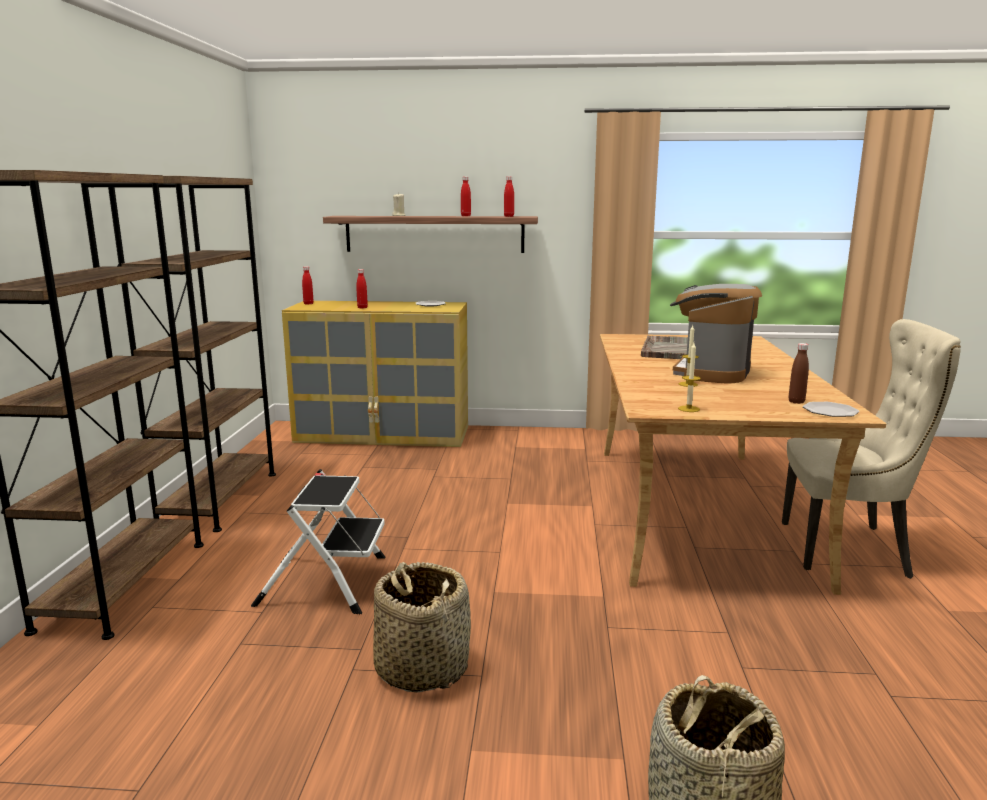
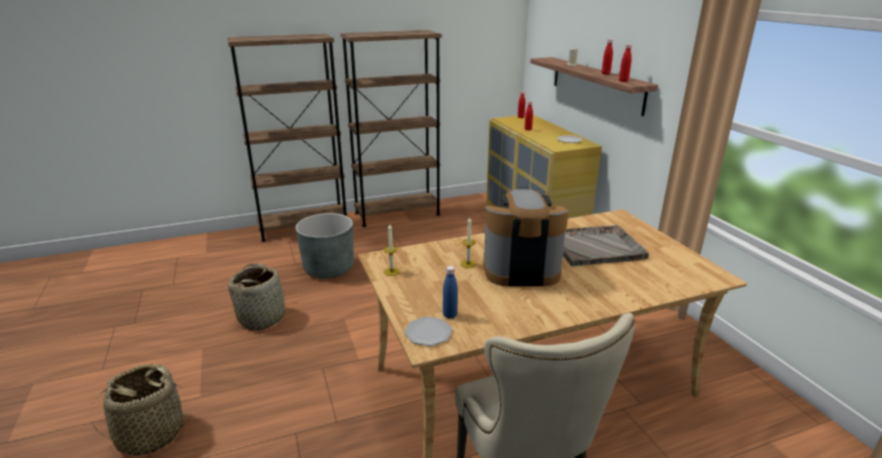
camera: 65 degrees right, 10 degrees up
(324, 582) = (329, 268): step ladder -> grey planter
(796, 402) = (450, 315): brown bottle -> blue bottle

